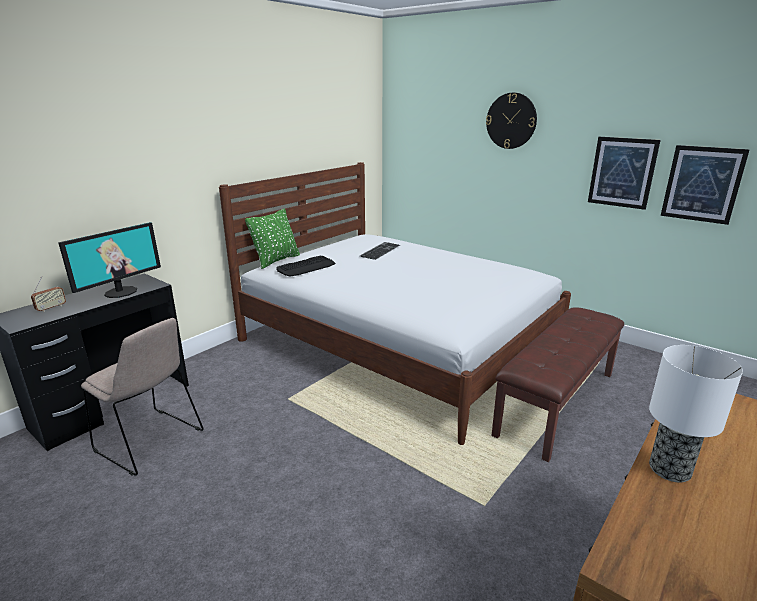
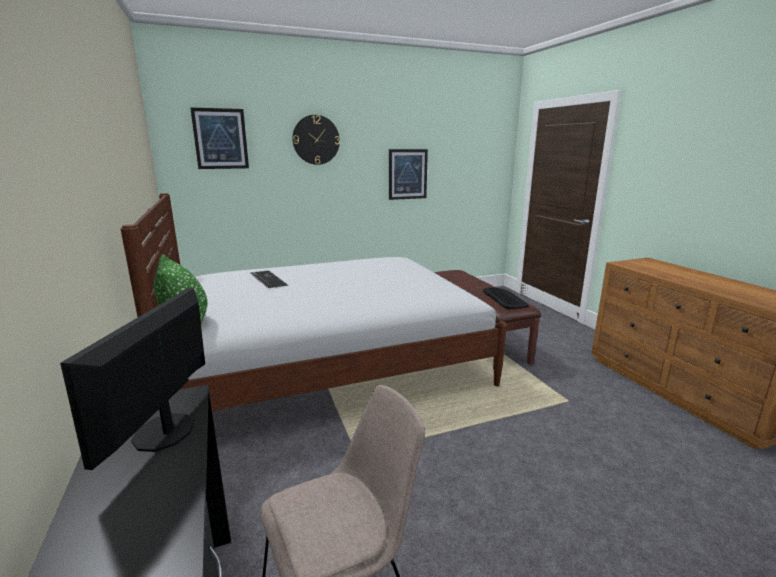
camera: 60 degrees left, 5 degrees down
(51, 308) = (119, 531): radio -> none
(120, 292) = (165, 432): monitor -> monitor turned 150 degrees counterclockwise
(306, 267) = (249, 313): keyboard -> keyboard (504, 298)
(671, 470) = (704, 285): table lamp -> none
(702, 184) = (452, 176): picture -> picture (220, 139)

